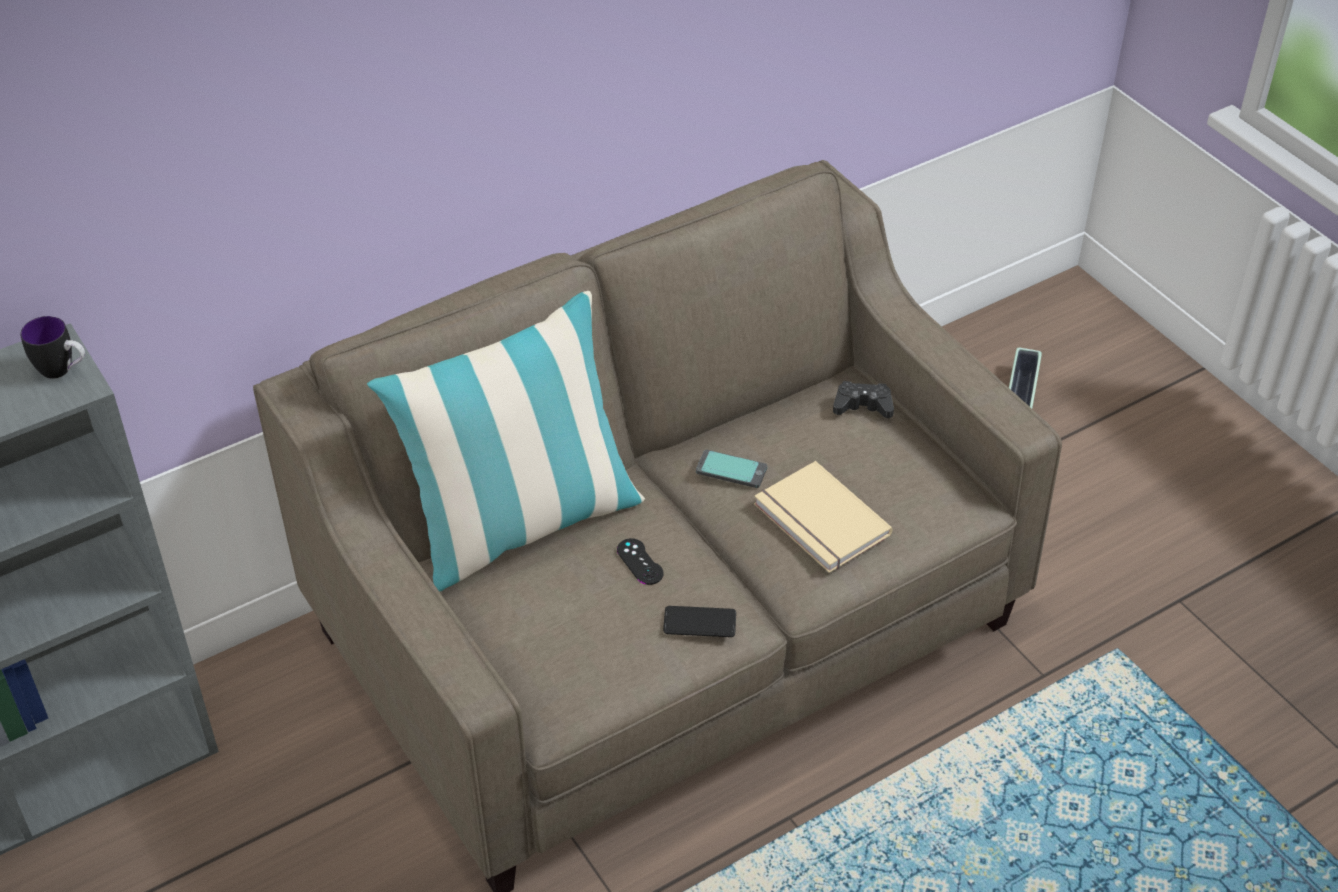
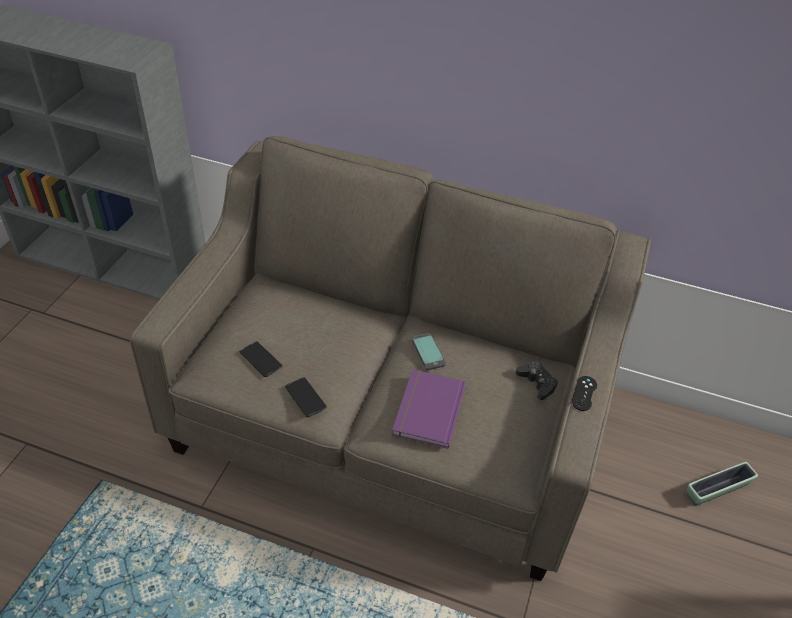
camera: 50 degrees right, 0 degrees up
(63, 371) = (137, 55): mug -> none
(522, 525) = (314, 295): pillow -> none
(594, 635) = (261, 359): none -> phone
(640, 562) = (327, 350): black game controller -> black game controller (584, 393)
(819, 522) = (426, 410): beige book -> purple book

